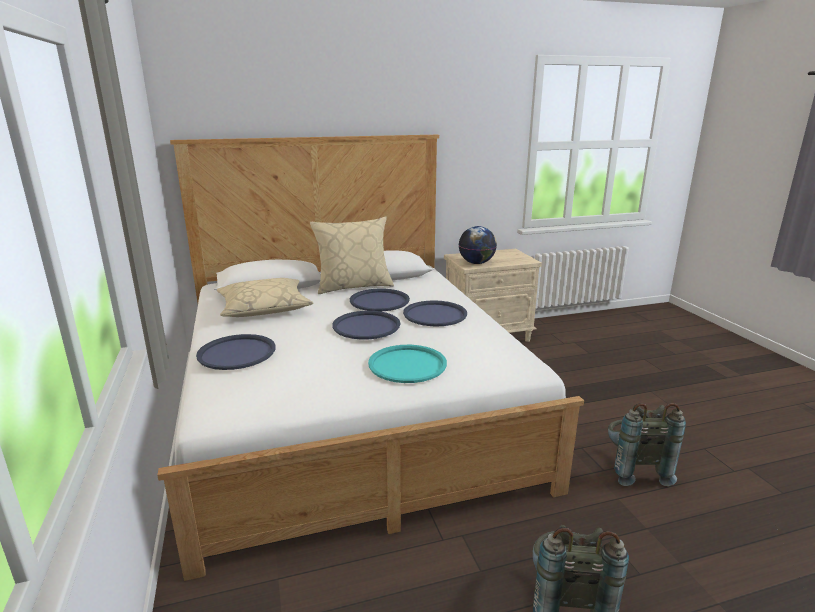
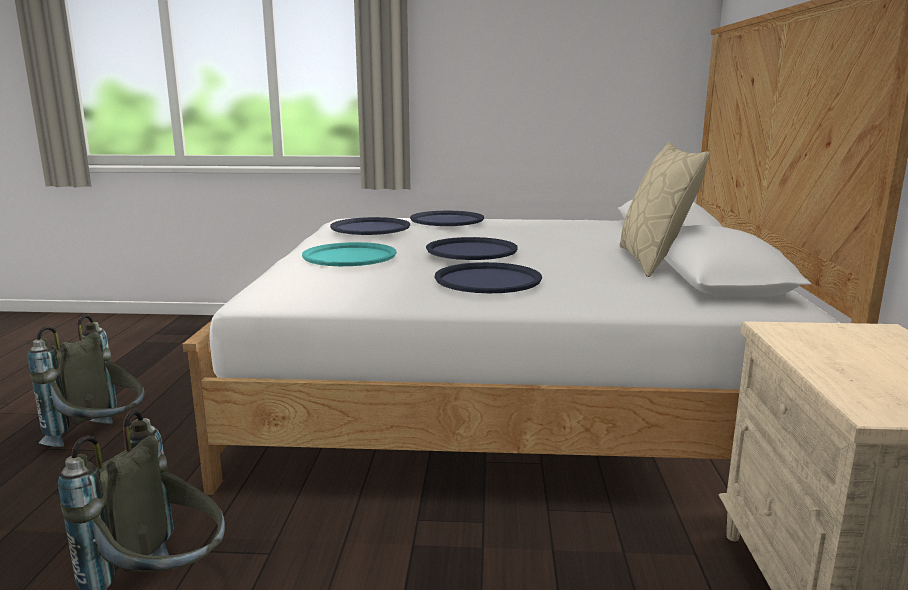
camera: 110 degrees right, 5 degrees down
(264, 308) = (576, 231): beige pillow -> none
(379, 301) = (569, 264): blue tray -> blue tray (370, 228)
(476, 263) = (806, 339): globe -> none

